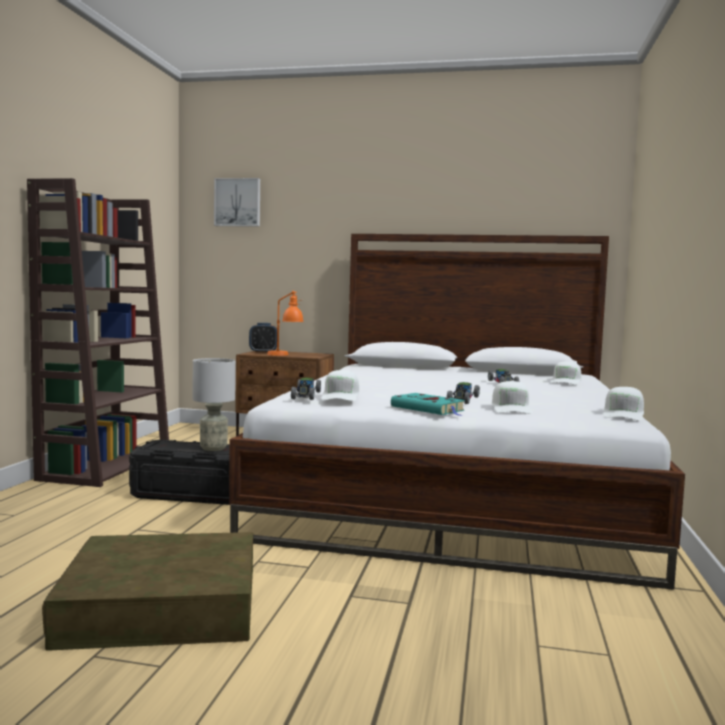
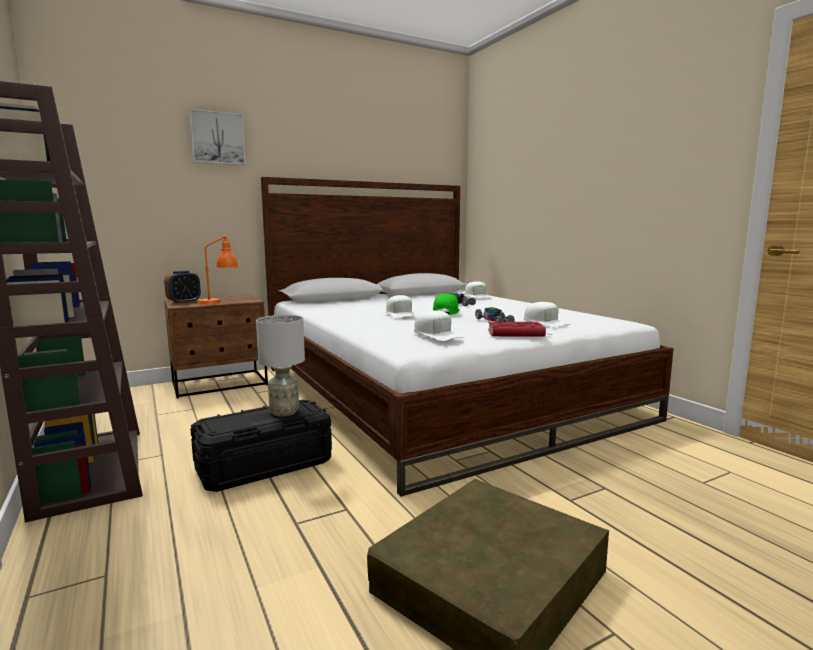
camera: 40 degrees left, 5 degrees up
(238, 202) = (118, 135): picture -> picture (217, 138)
(306, 395) = (408, 339): toy car -> none
(429, 409) = (517, 333): turquoise book -> red book
(449, 386) = (446, 311): none -> green cap
(623, 414) = (598, 315): white cap -> white cap (401, 314)

